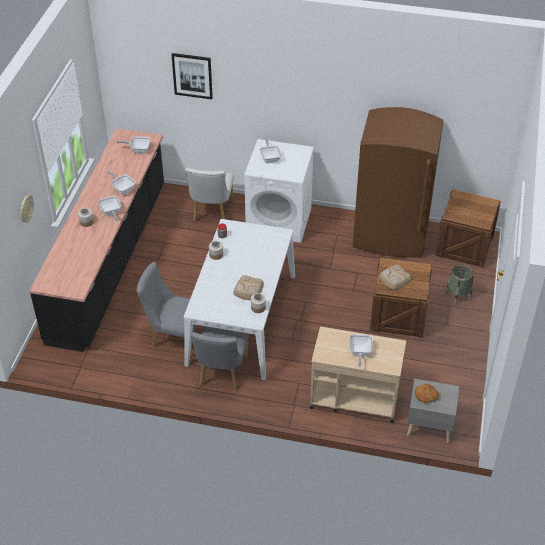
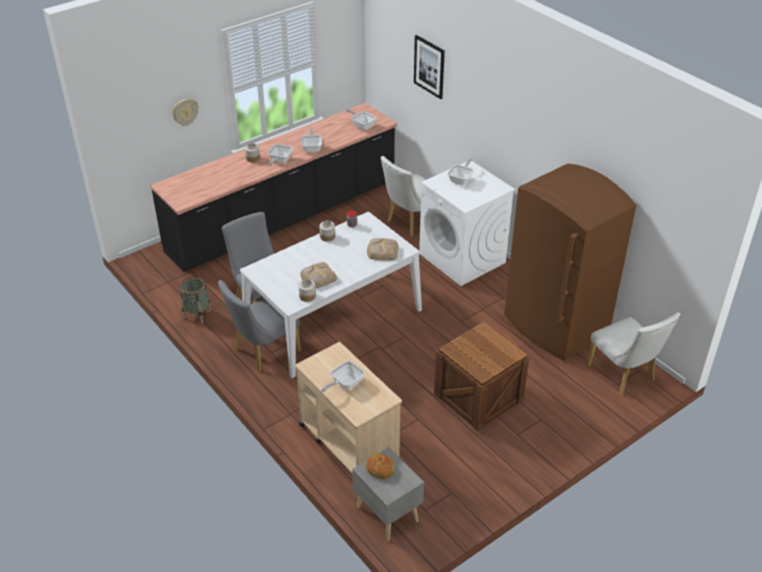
camera: 40 degrees right, 5 degrees down
(394, 279) = (472, 347): bread -> bread (382, 251)
(458, 295) = (562, 416): basket -> basket (197, 314)
(464, 246) = (624, 375): crate -> white chair

